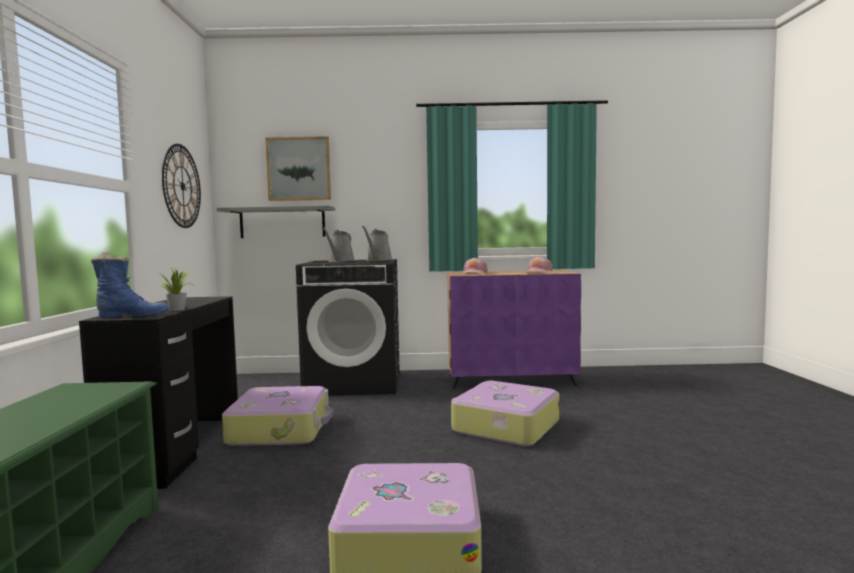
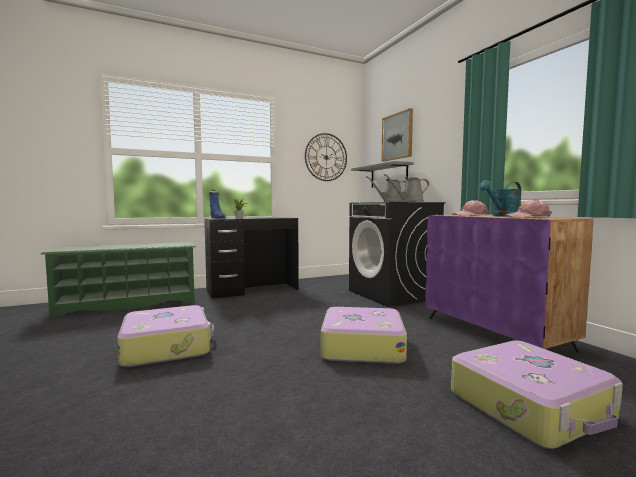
camera: 65 degrees right, 0 degrees up
(281, 429) = (292, 298): suitcase -> suitcase (531, 406)
(511, 272) = (503, 216): none -> turquoise watering can

